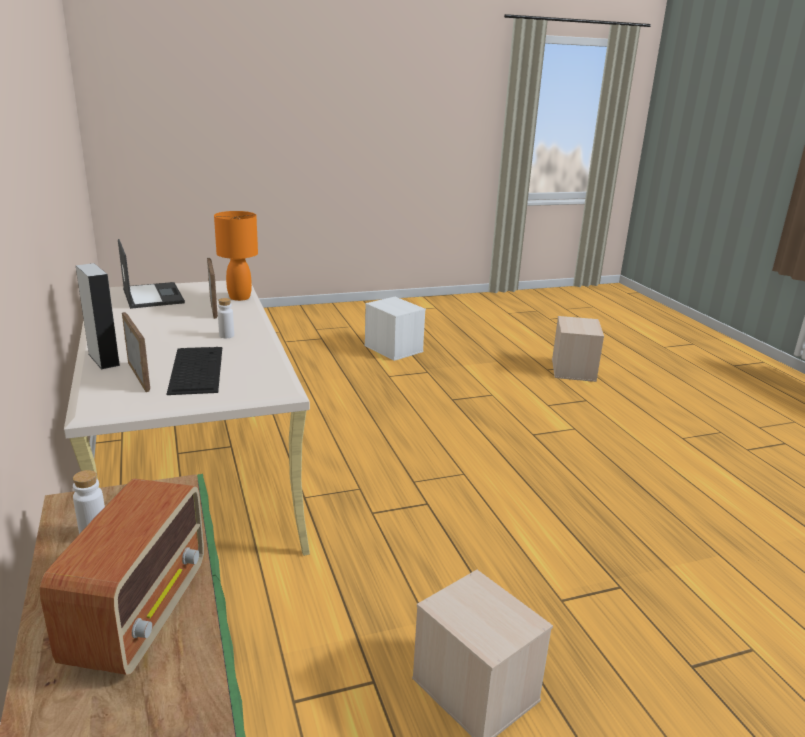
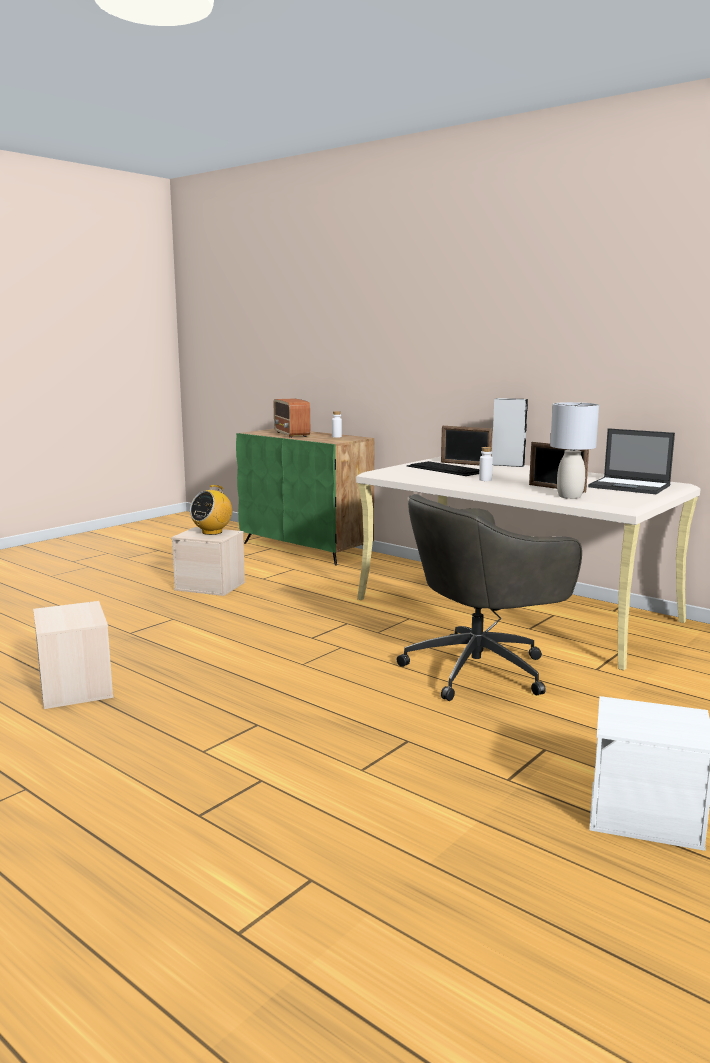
camera: 150 degrees right, 10 degrees down
(239, 297) = (569, 496): orange table lamp -> grey table lamp
(340, 424) = (480, 670): none -> grey office chair
(473, 617) = (212, 532): none -> radio
(574, 370) = (250, 904): beige storage box -> beige storage box (74, 687)

